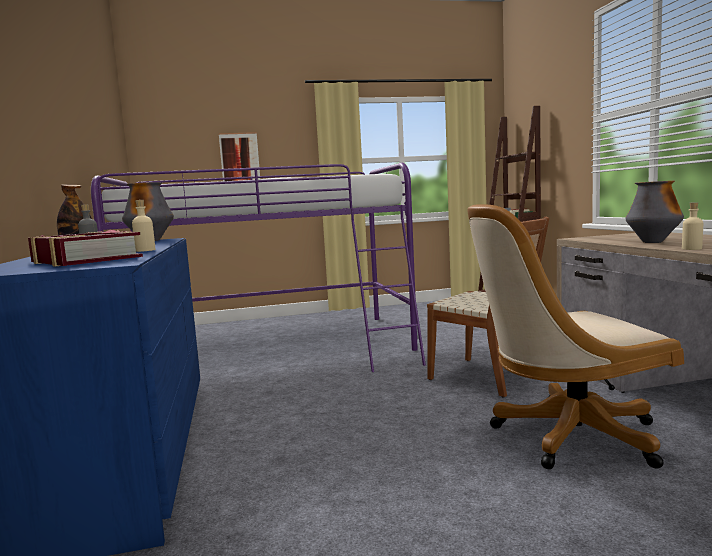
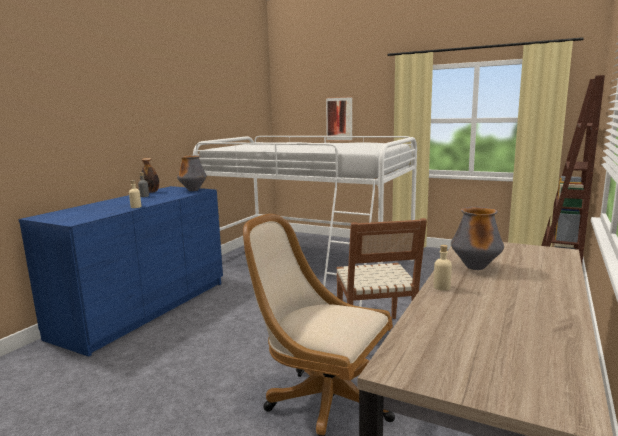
camera: 40 degrees right, 5 degrees up
(85, 260) = (90, 212): book -> none
(274, 347) = (309, 264): purple bed -> white bed

